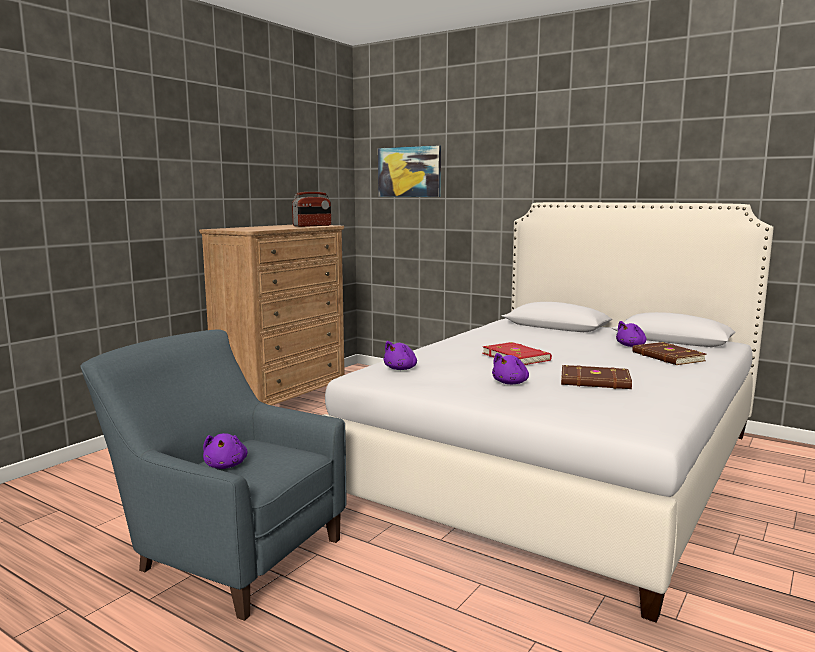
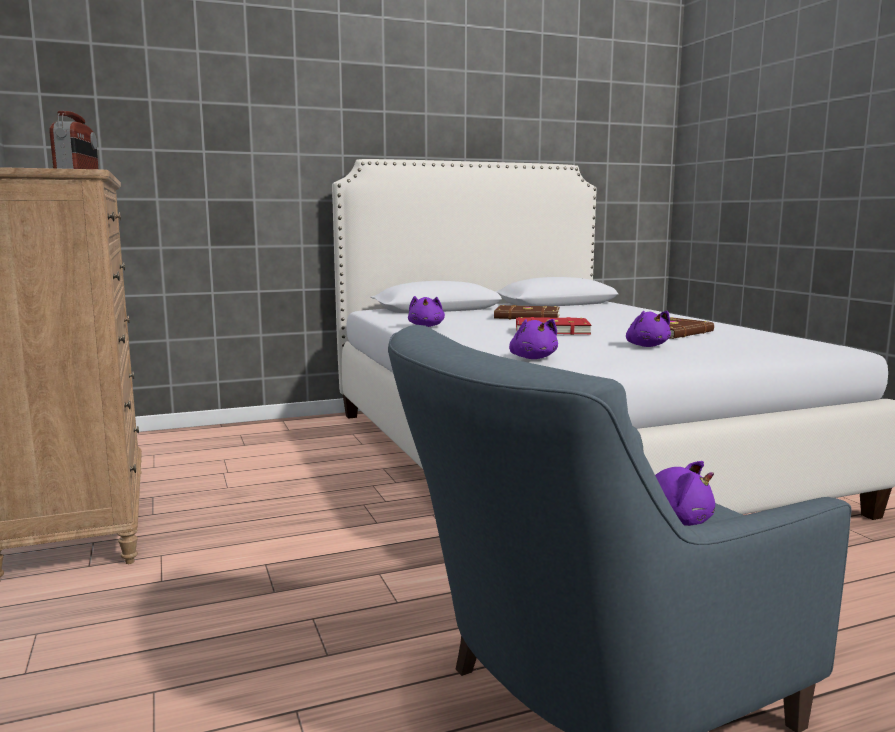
camera: 55 degrees left, 0 degrees up
(409, 172) = (131, 105): picture -> none
(631, 346) = (562, 311): purple plush toy -> purple plush toy (426, 326)
(667, 357) = (617, 312): brown book -> brown book (527, 317)

